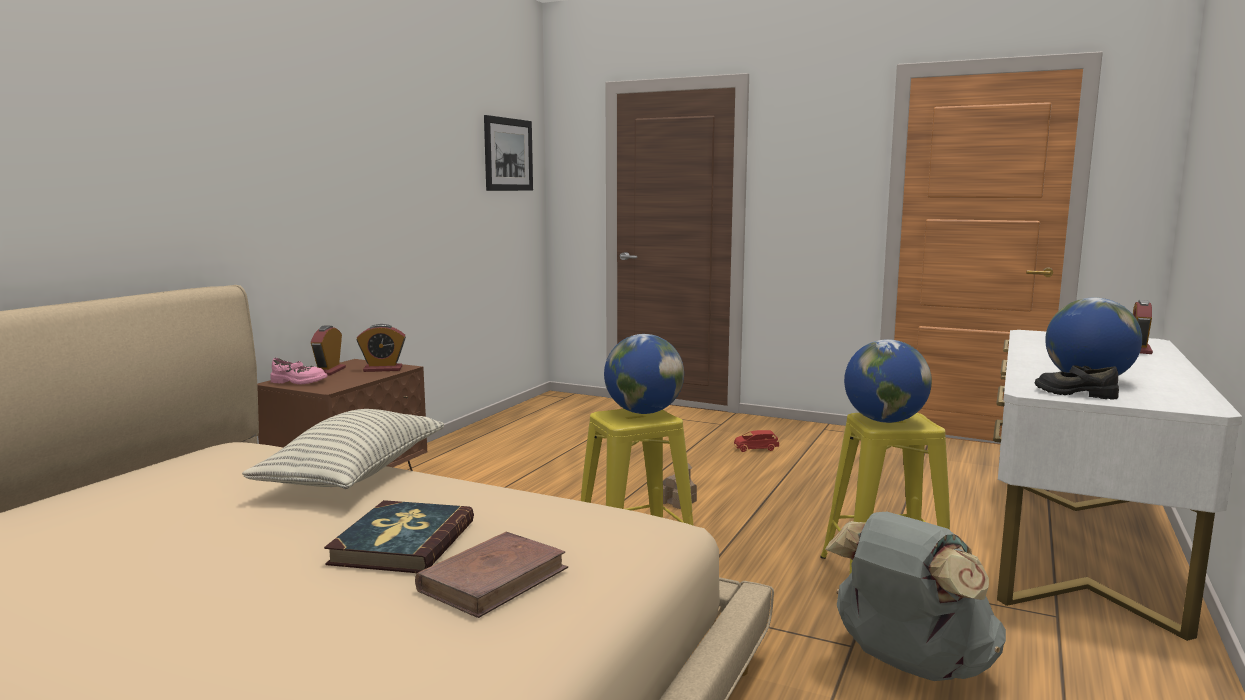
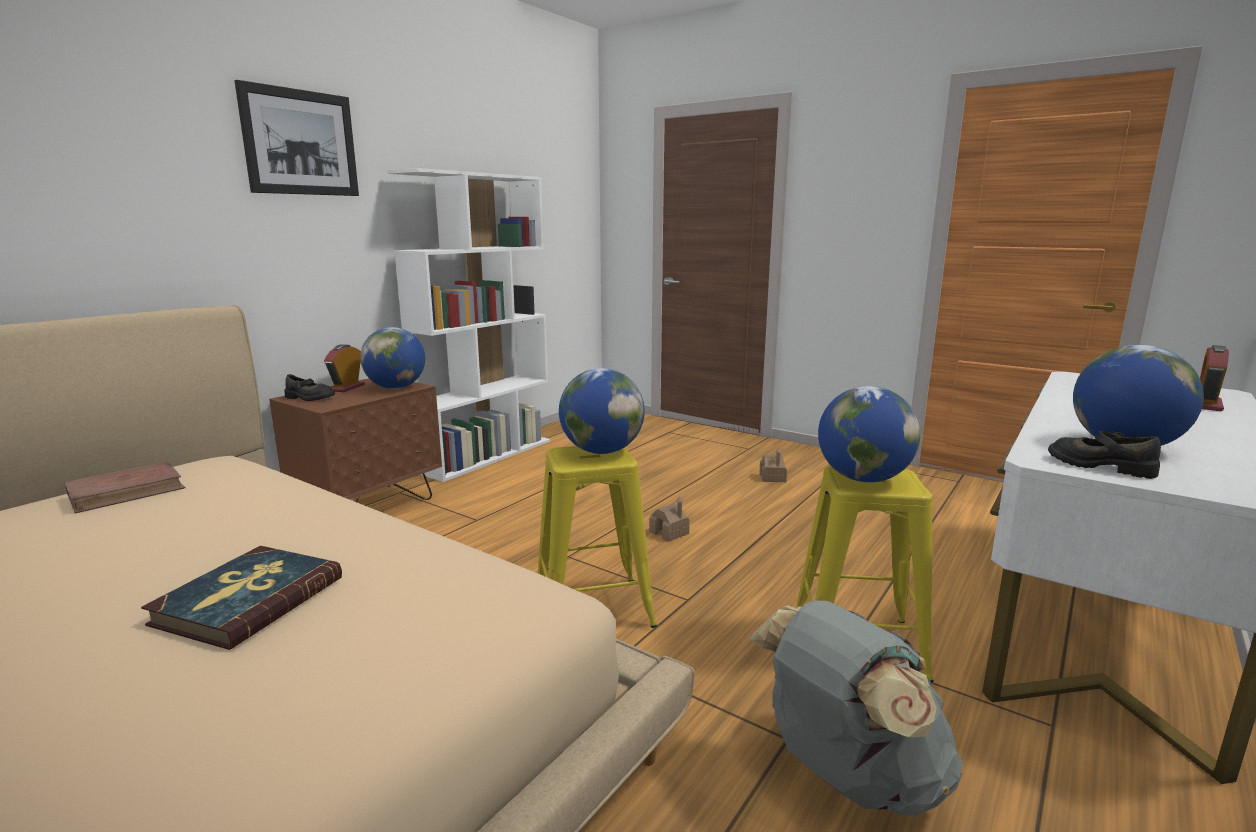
camera: 10 degrees right, 5 degrees up
(298, 382) = (309, 398): pink shoe -> black shoe
(354, 475) = (283, 505): pillow -> none
(383, 369) = (396, 387): alarm clock -> globe
(451, 444) = (486, 455): none -> white bookcase
(494, 579) = (296, 667): brown book -> brown book (127, 492)
(508, 154) = (557, 181): picture -> picture (300, 142)
(755, 448) = (772, 478): red toy car -> toy house

